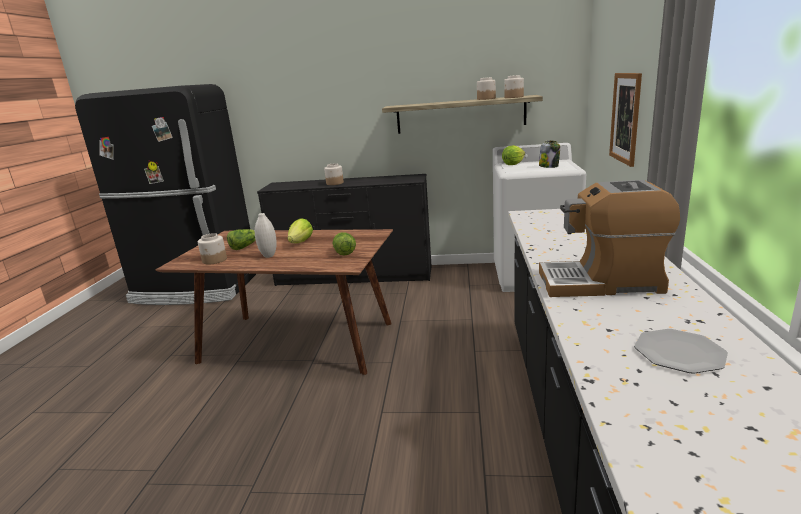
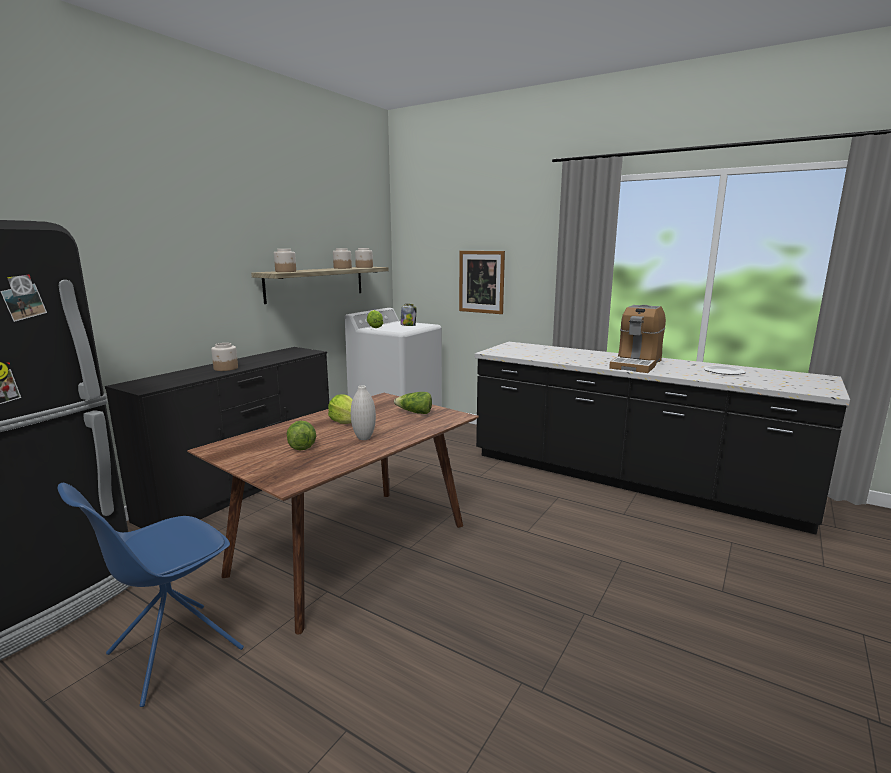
camera: 65 degrees left, 5 degrees down
(173, 337) = (172, 653): none -> blue chair
(214, 260) = (322, 462): jar -> jar (286, 271)

